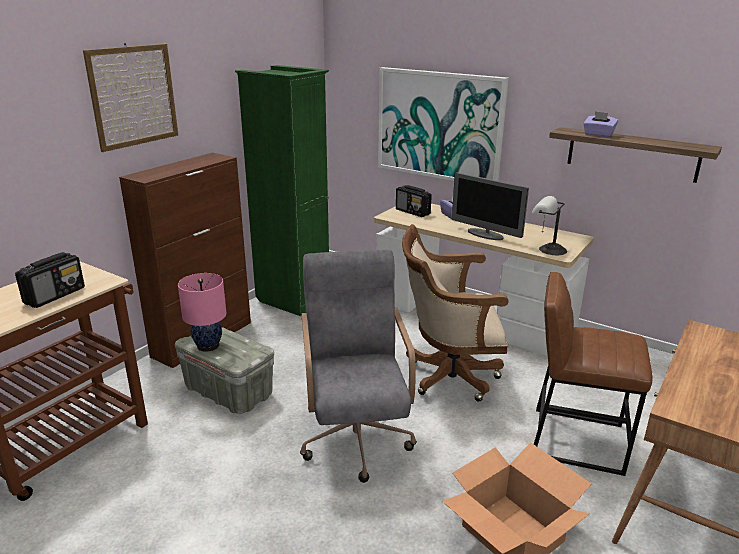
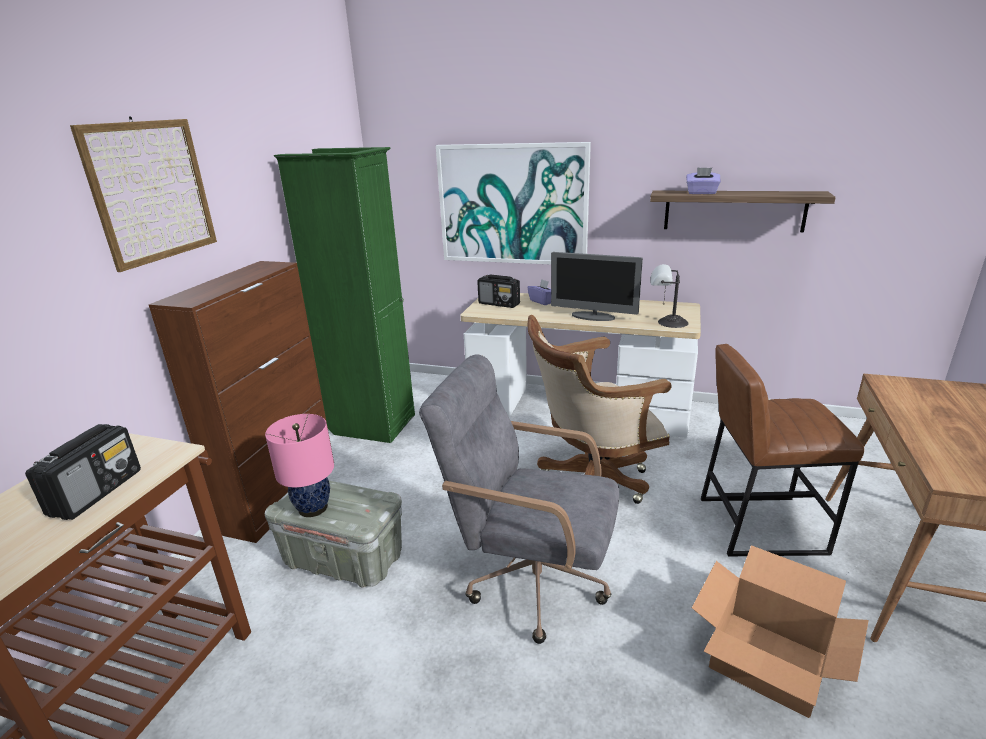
camera: 15 degrees left, 0 degrees up
(355, 439) = (529, 584): grey office chair -> grey office chair turned 45 degrees counterclockwise

